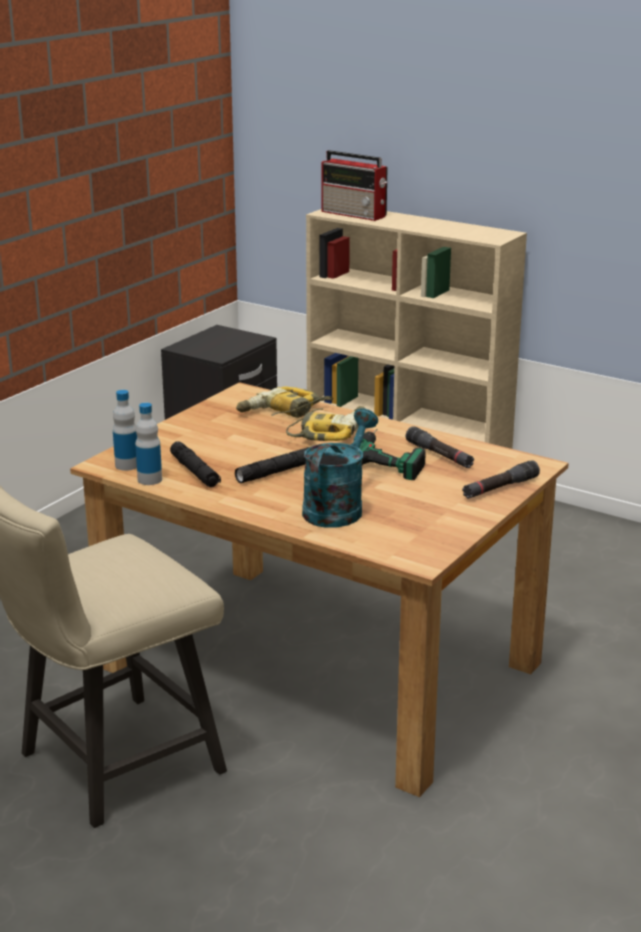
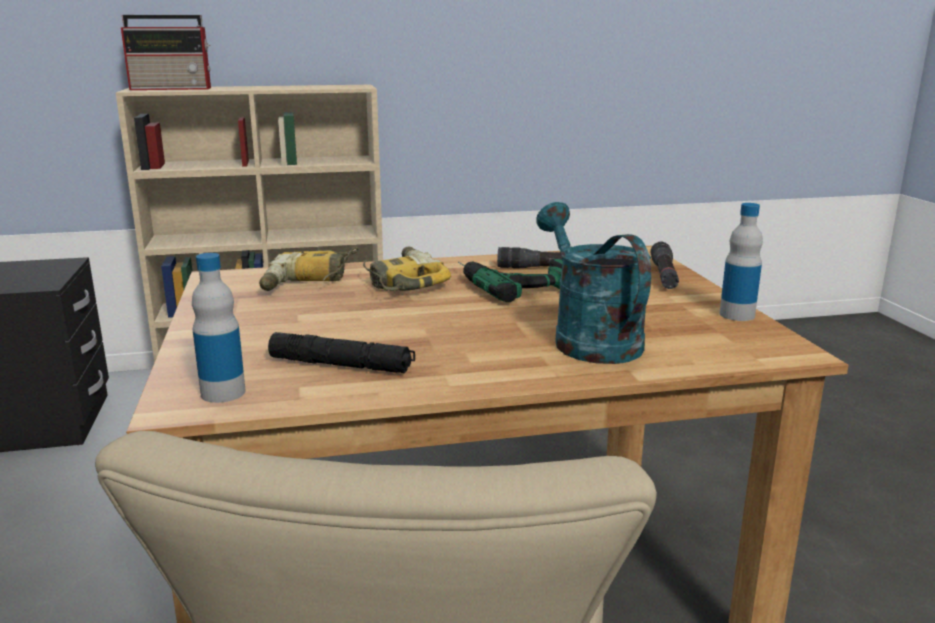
camera: 45 degrees left, 5 degrees down
(149, 479) = (298, 397): bottle -> bottle (737, 315)
(276, 472) = (440, 331): black flashlight -> none

